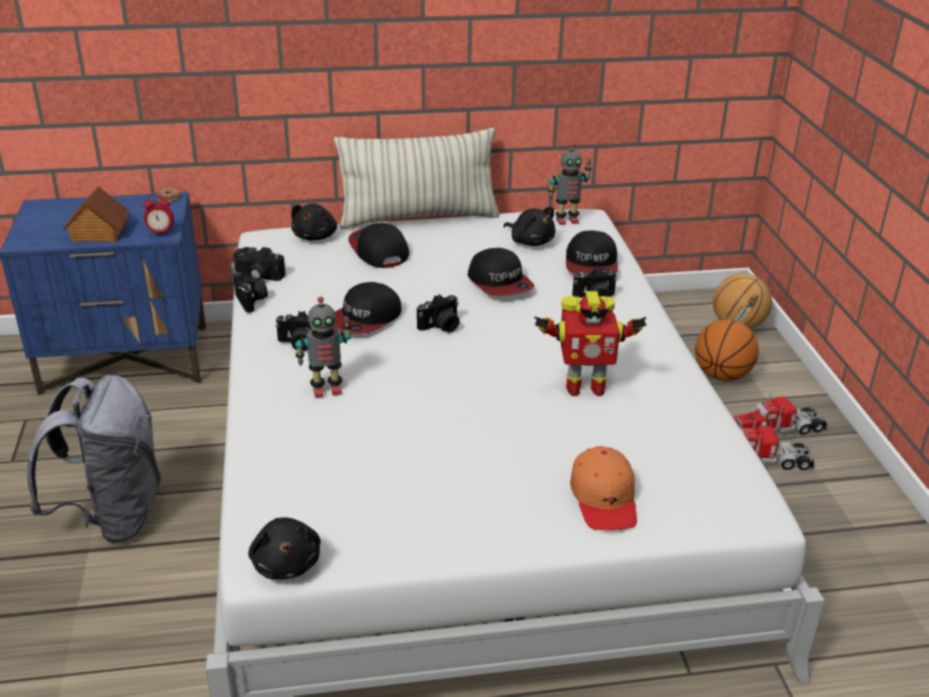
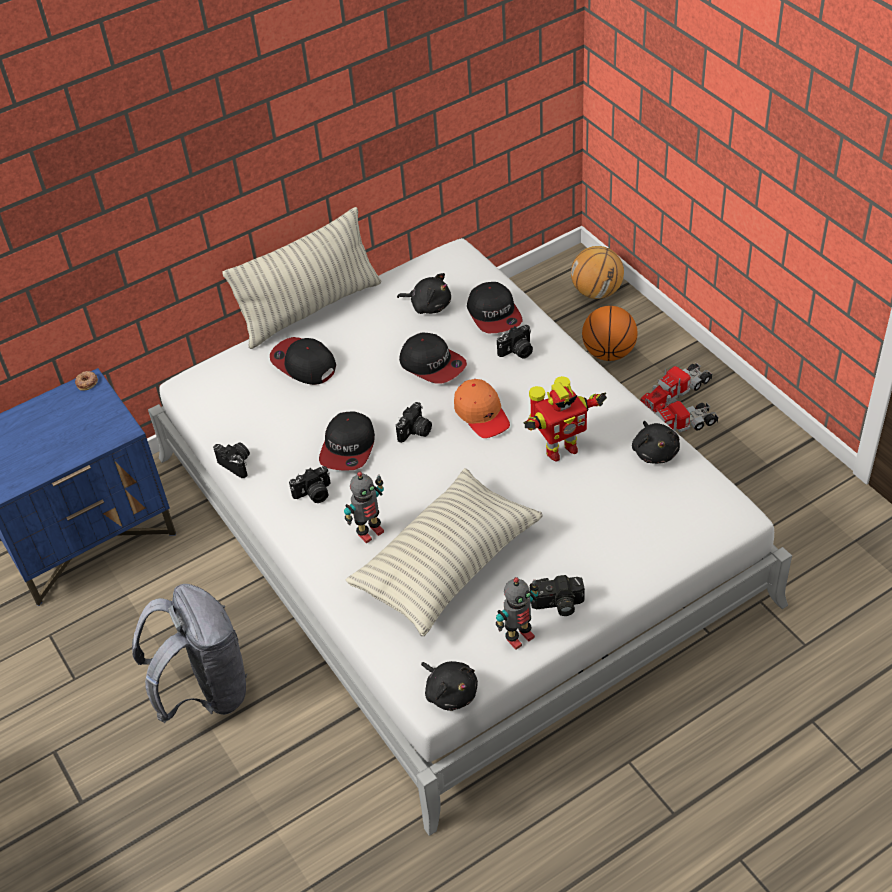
camera: 20 degrees left, 15 degrees up
(98, 233) = (61, 451): toy house -> none
(160, 233) = (118, 429): alarm clock -> none
(257, 276) = (220, 434): camera -> camera (557, 605)
(316, 236) = (235, 367): black plush toy -> black plush toy (655, 452)
(383, 444) = (447, 564): none -> pillow
(566, 220) = (443, 267): toy robot -> toy robot (519, 637)
(604, 499) = (630, 547): orange cap -> orange cap (482, 414)

